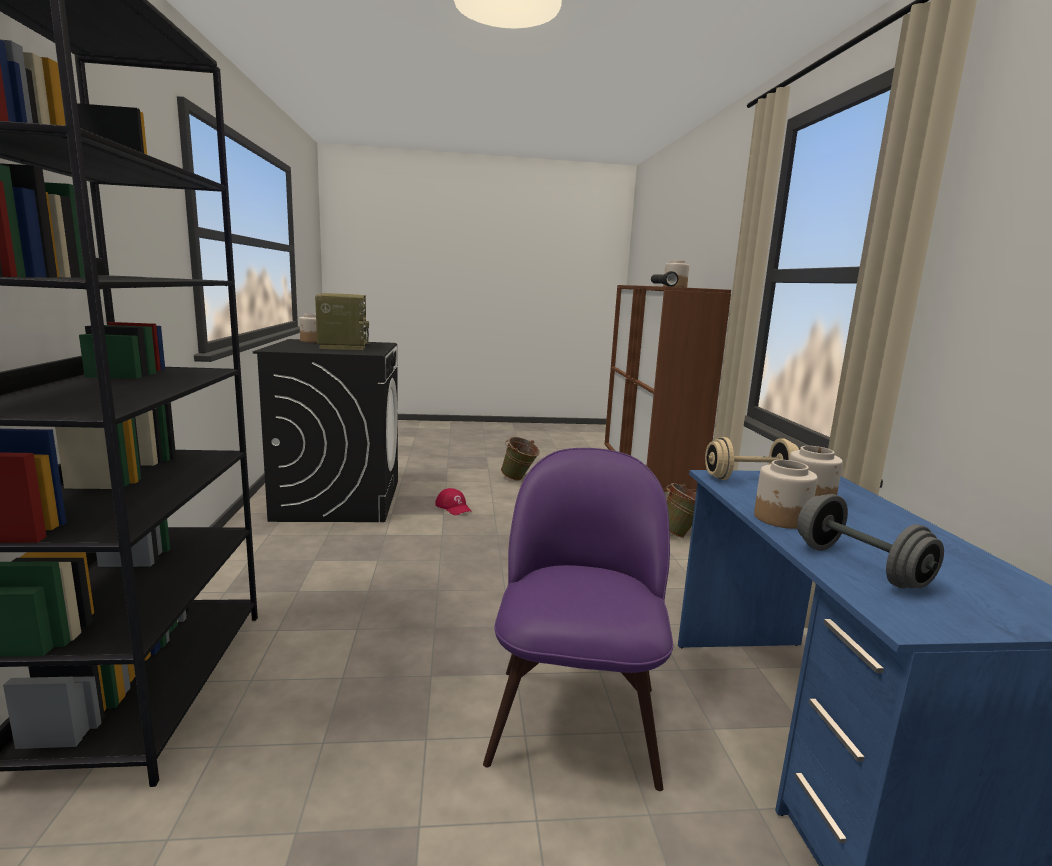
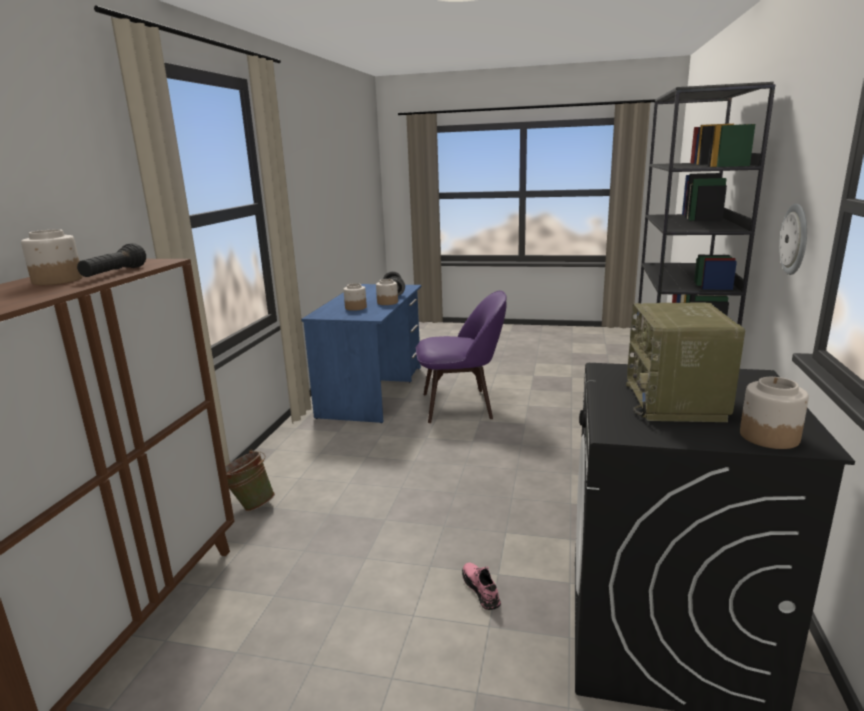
camera: 160 degrees left, 5 degrees up
(153, 269) = (795, 239): none -> wall clock
(453, 507) = (481, 589): red cap -> pink shoe
(519, 479) = (330, 681): green bucket -> none
(575, 716) = (460, 405): purple chair -> purple chair turned 120 degrees counterclockwise
(749, 479) = (361, 315): beige dumbbell -> none

